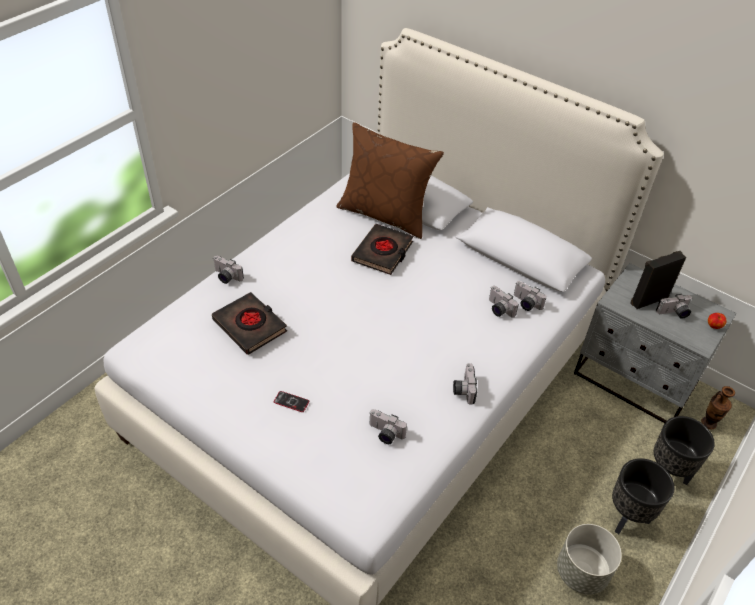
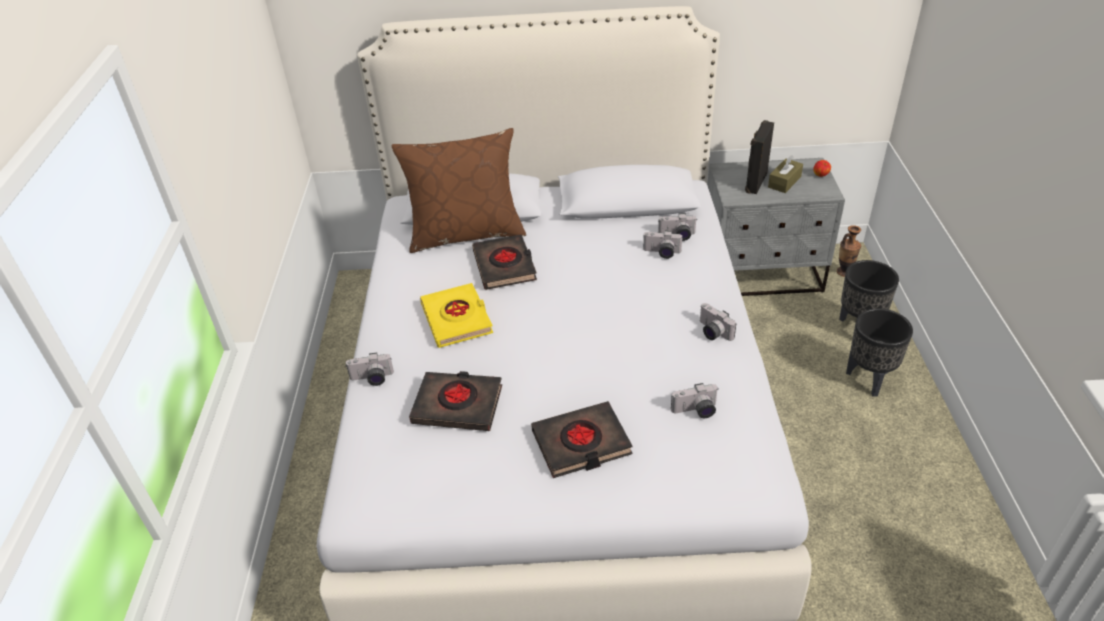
camera: 35 degrees left, 5 degrees down
(291, 402) = (581, 444): phone -> black book
(313, 270) = (457, 319): none -> yellow book
(582, 572) = (885, 443): grey planter -> none
(673, 313) = (784, 182): camera -> brown tissue box

